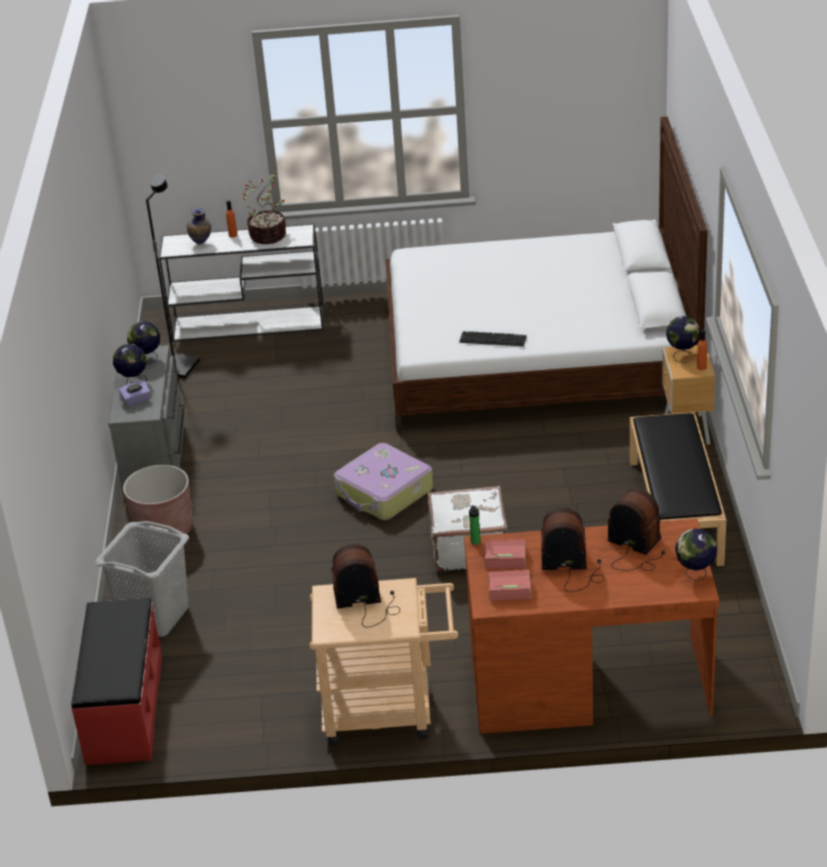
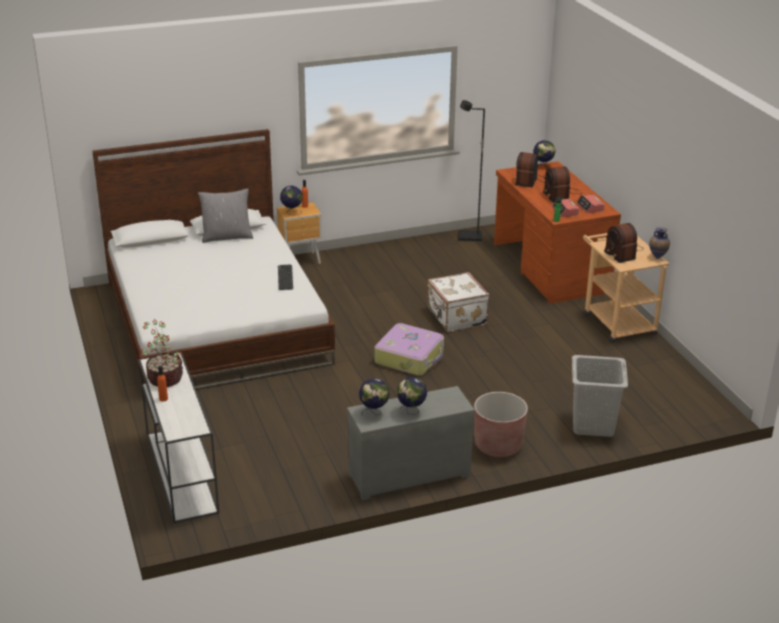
camera: 110 degrees left, 5 degrees down
(123, 709) = (686, 415): red bench -> none
(136, 400) = (437, 403): purple tissue box -> none
(180, 368) = (265, 496): black floor lamp -> black floor lamp (469, 237)
(201, 244) = (183, 413): vase -> vase (657, 257)
(628, 305) = (227, 237): none -> grey pillow
(676, 512) = (386, 257): black bench -> none

